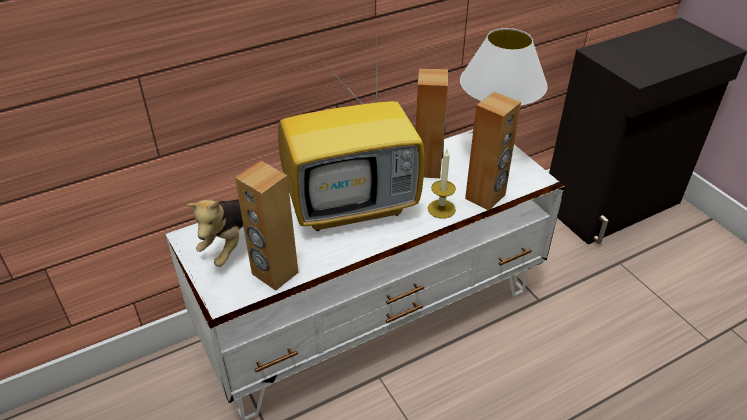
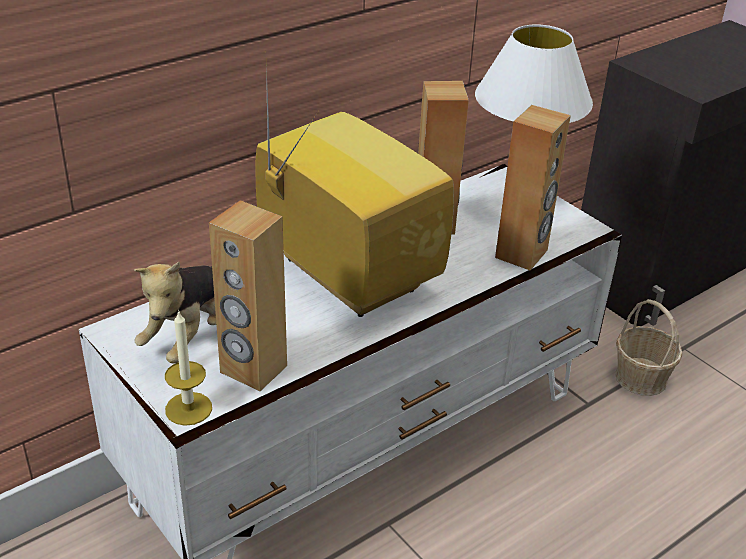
camera: 10 degrees left, 5 degrees down
(353, 205) = (344, 274): television -> television turned 105 degrees counterclockwise
(441, 209) = (466, 272): candle -> candle (188, 408)
(582, 283) = (641, 377): none -> basket

